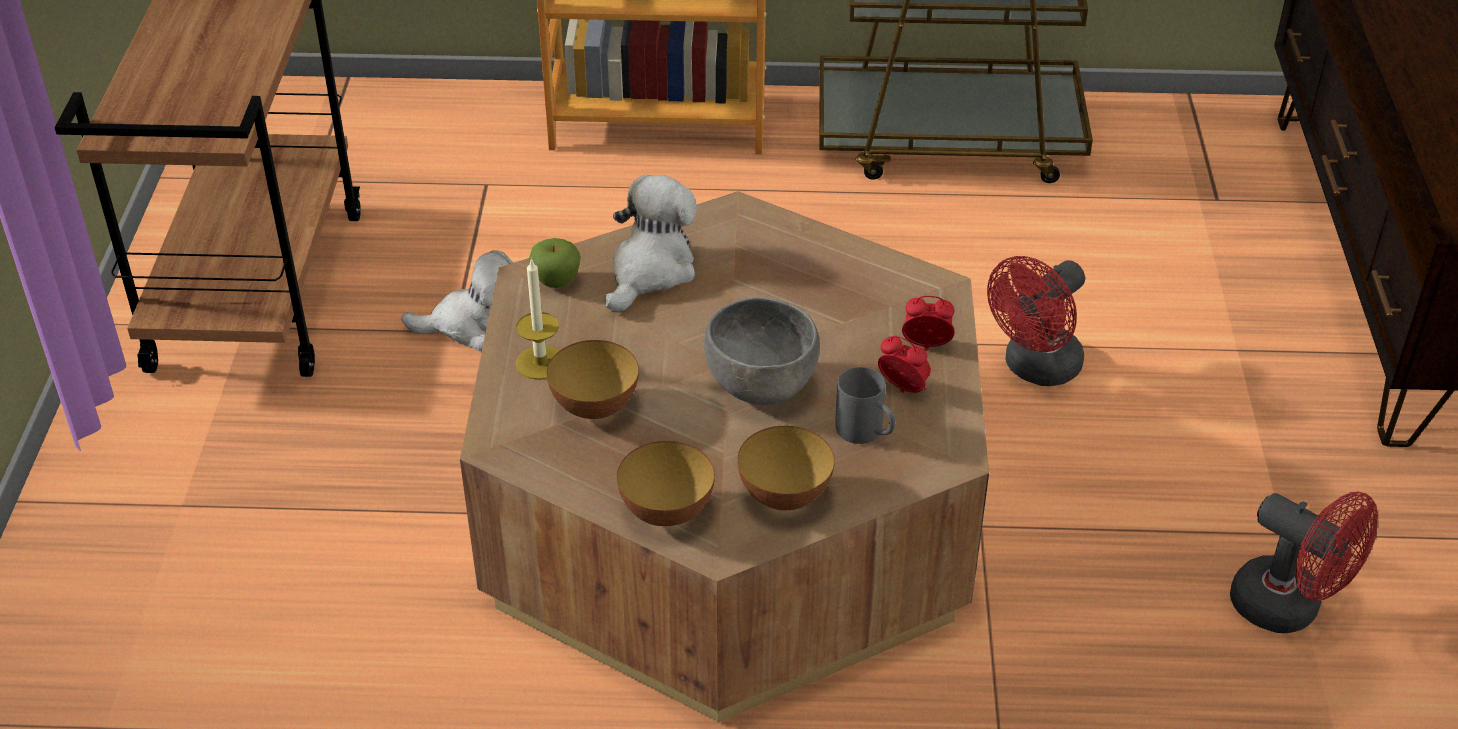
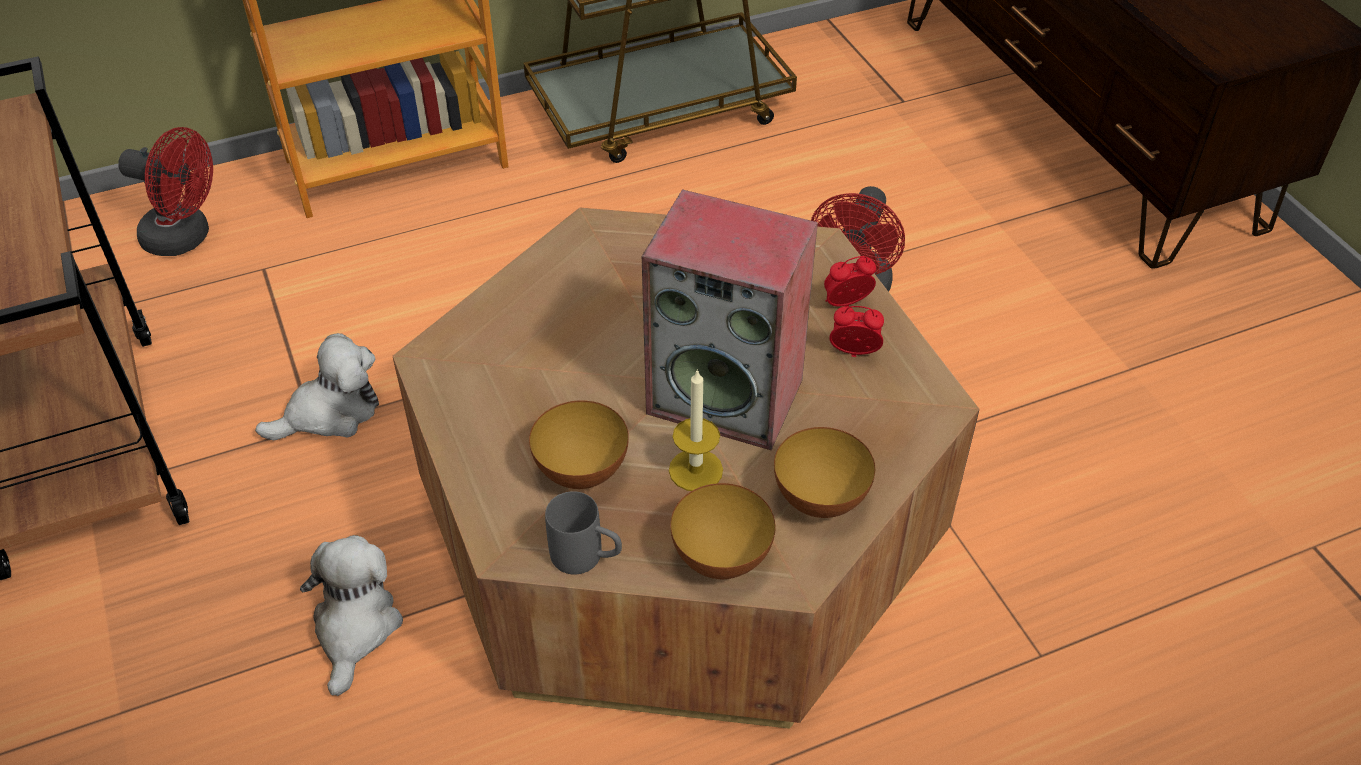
camera: 25 degrees left, 5 degrees up
(540, 363) = (497, 443): candle -> candle (695, 470)
(556, 281) = (461, 352): apple -> none
(650, 271) = (546, 312): plush toy -> plush toy (355, 627)
(762, 388) = (728, 396): grey bowl -> speaker
(866, 434) = (851, 409): grey mug -> grey mug (587, 558)
(1288, 609) = (1174, 433): red fan -> red fan (186, 238)

